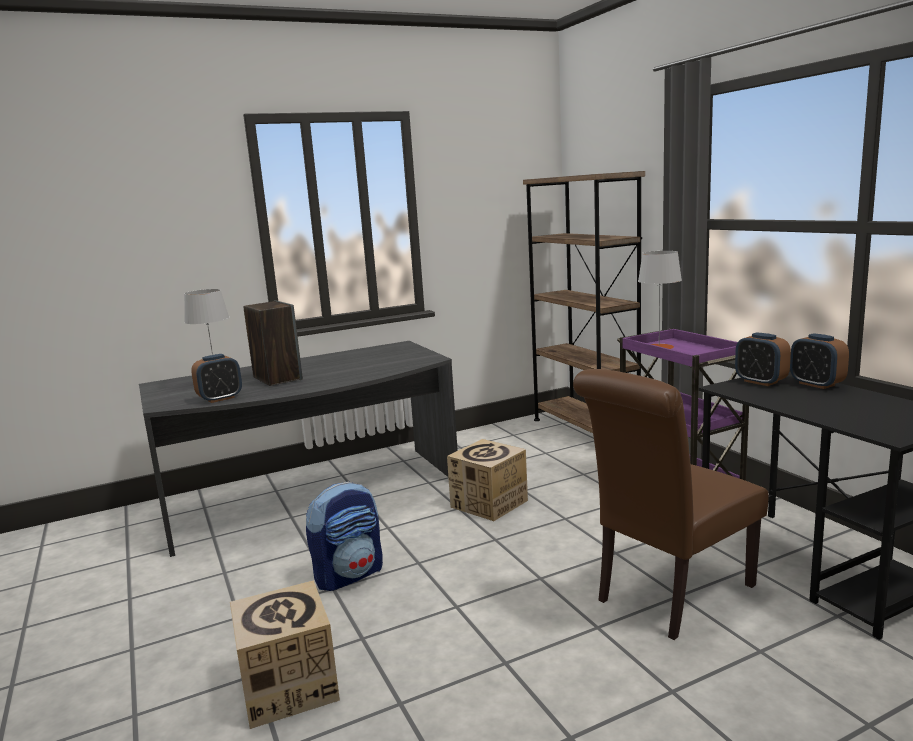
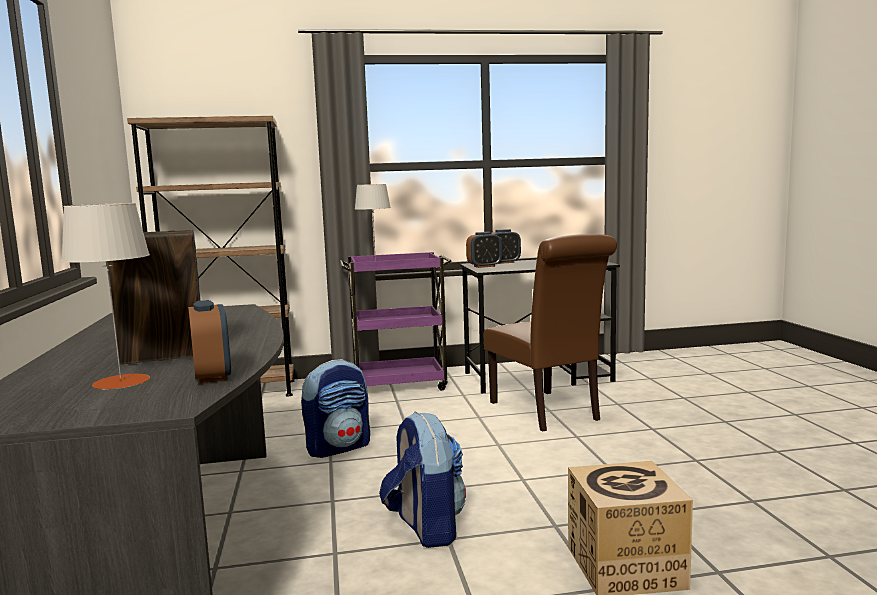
camera: 75 degrees left, 5 degrees down
(489, 504) = (339, 447): cardboard box -> backpack

